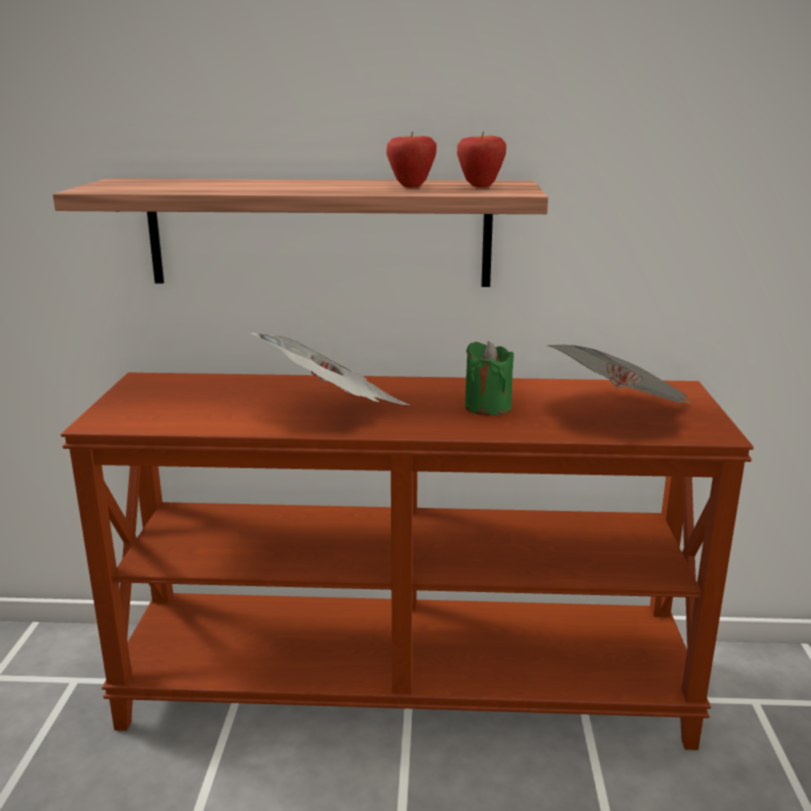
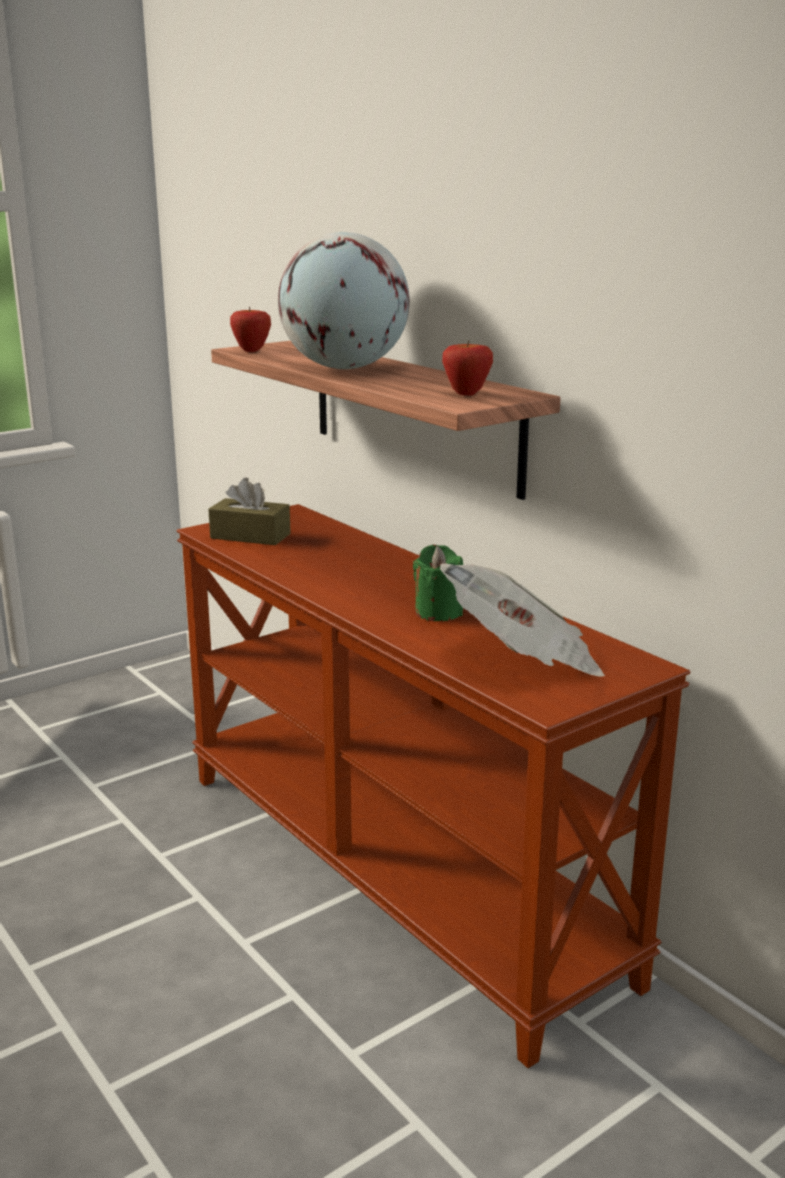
camera: 50 degrees right, 0 degrees up
(165, 411) = (250, 536): none -> brown tissue box
(287, 187) = (345, 368): none -> globe
(333, 407) = (342, 571): newspaper -> none
(411, 187) = (420, 384): apple -> apple (251, 351)

